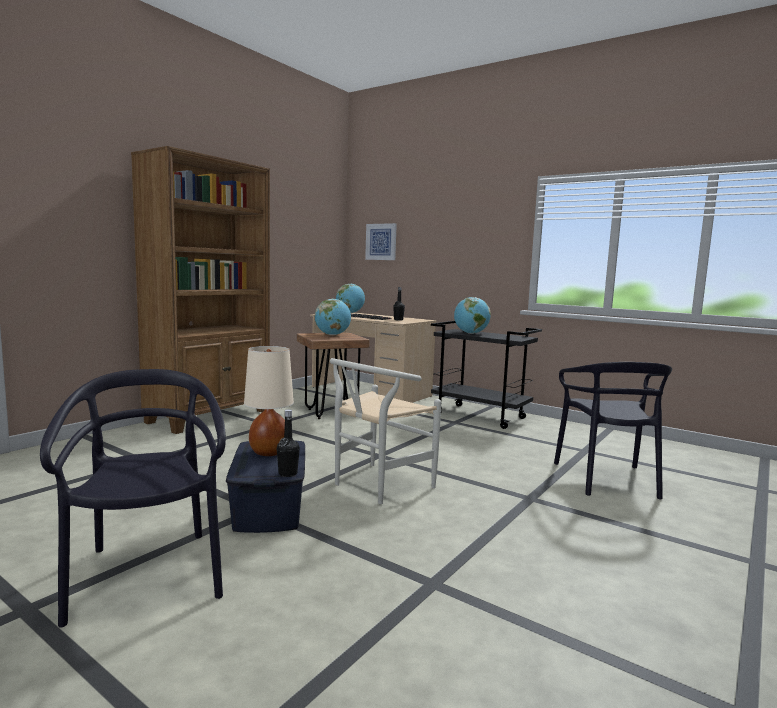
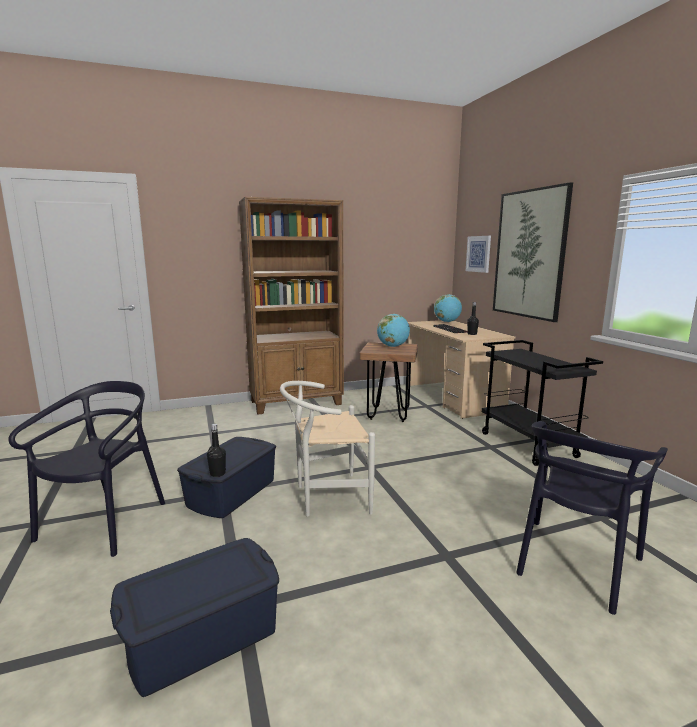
camera: 35 degrees right, 5 degrees up
(269, 452) = (237, 450): beige table lamp -> none
(432, 614) = (202, 635): none -> blue storage box
(445, 241) = (529, 254): none -> picture
(471, 333) = (522, 357): globe -> none

